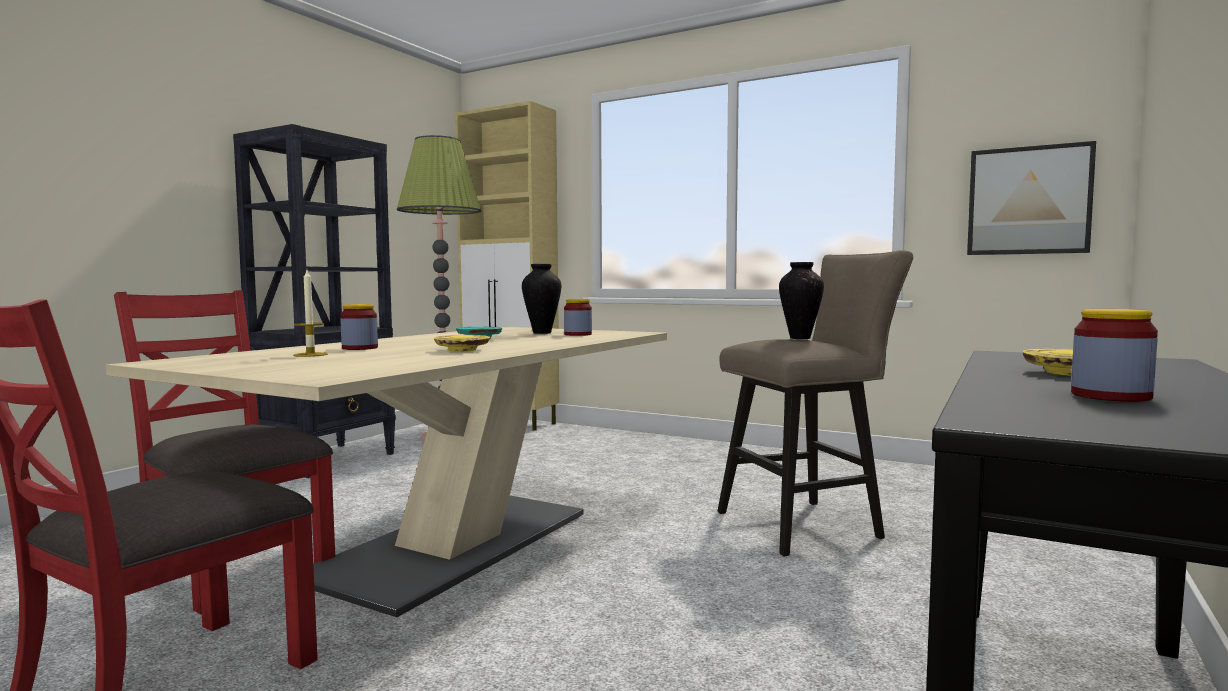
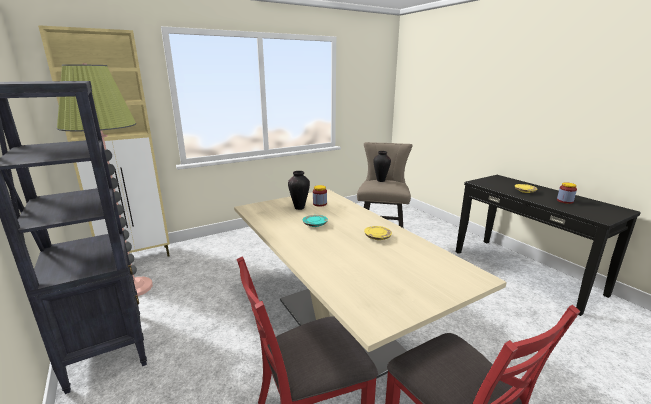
camera: 60 degrees left, 15 degrees up
(310, 355) = (368, 274): candle -> none
(360, 348) = (340, 258): jar -> none
(1028, 200) = (370, 106): picture -> none

